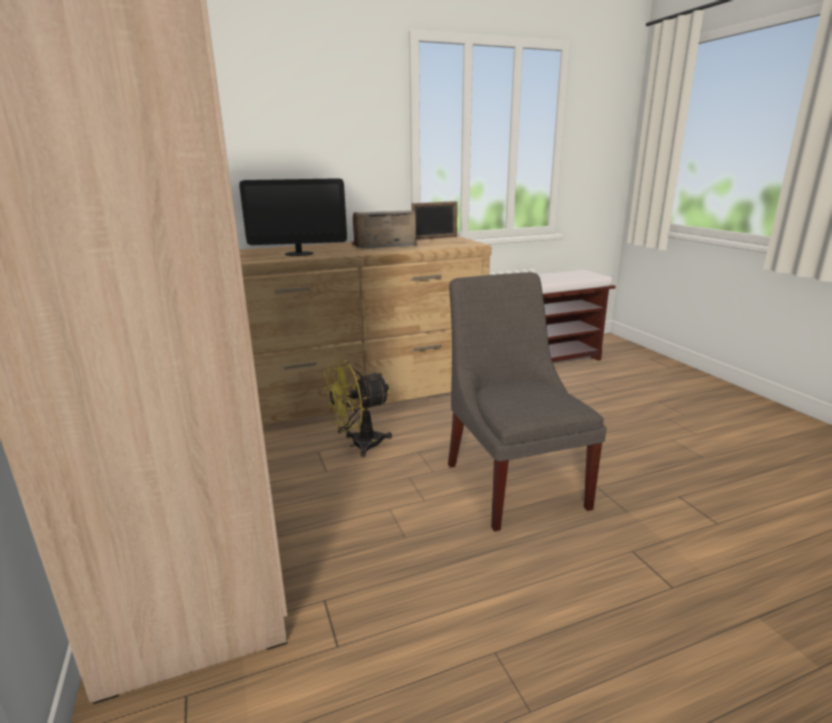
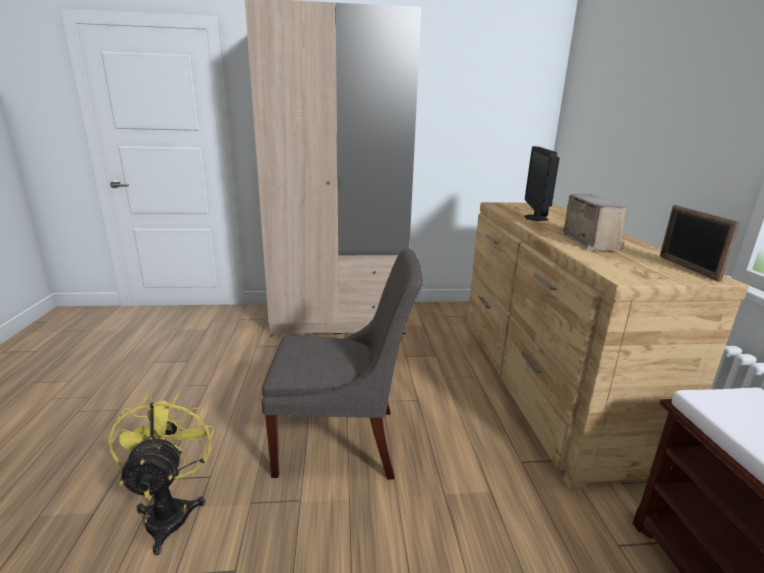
camera: 105 degrees right, 0 degrees up
(358, 445) = (440, 373): yellow fan -> yellow fan (170, 511)

